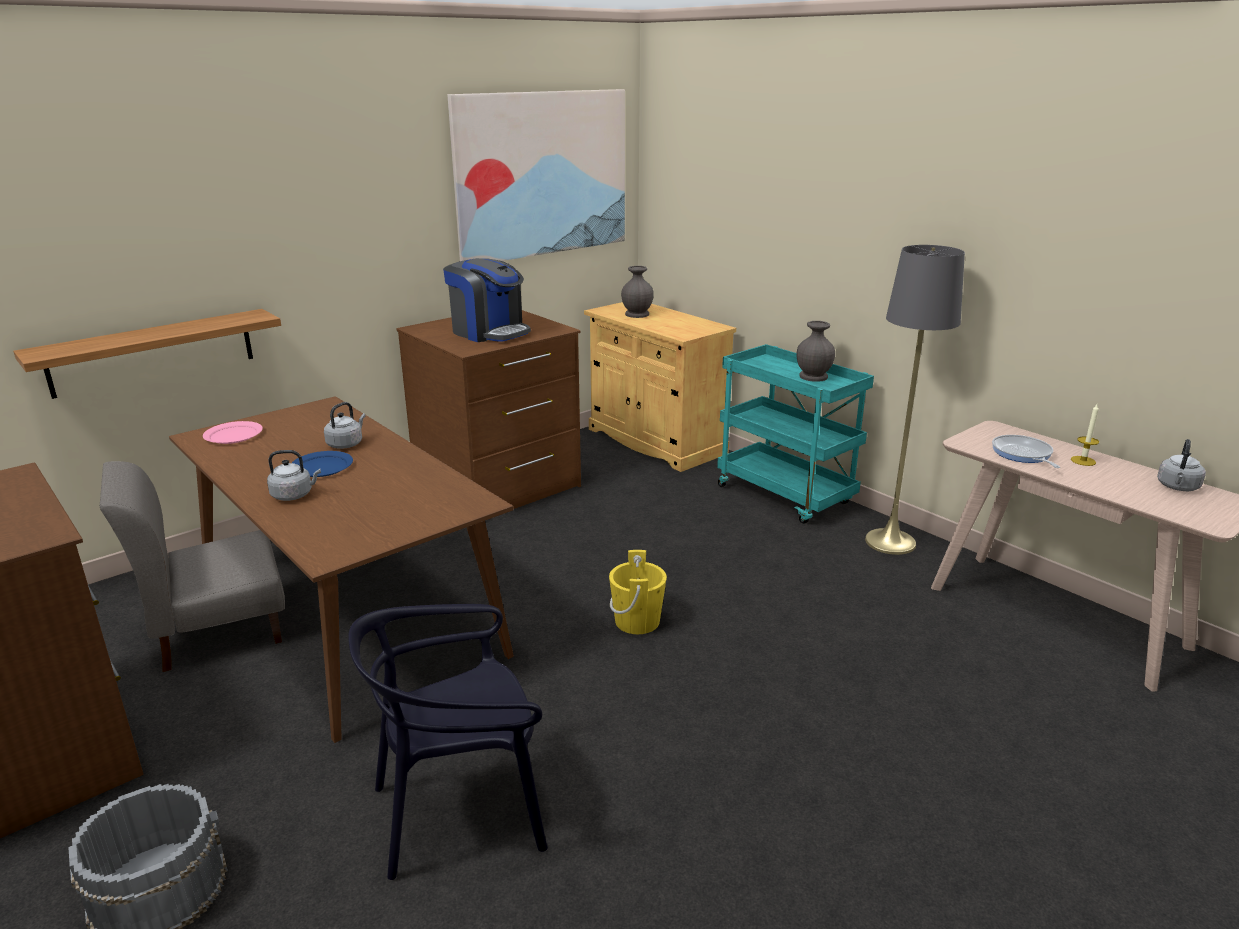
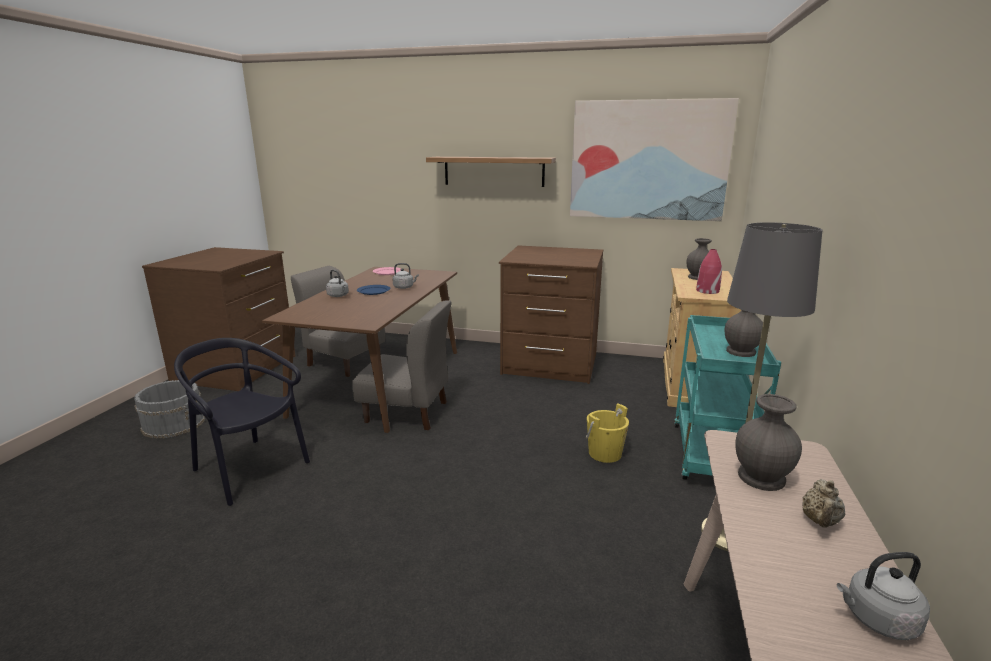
camera: 55 degrees right, 5 degrees down
(152, 352) = (391, 227): shelf -> shelf (493, 171)
(477, 624) = (407, 412): none -> grey chair
(489, 332) = (548, 256): coffee machine -> none
(637, 621) = (463, 457): yellow bucket -> yellow bucket (605, 453)
(683, 327) = (707, 291): none -> red vase
(1022, 454) = (760, 477): frying pan -> grey vase
(1083, 461) = (820, 521): candle -> beige teapot

